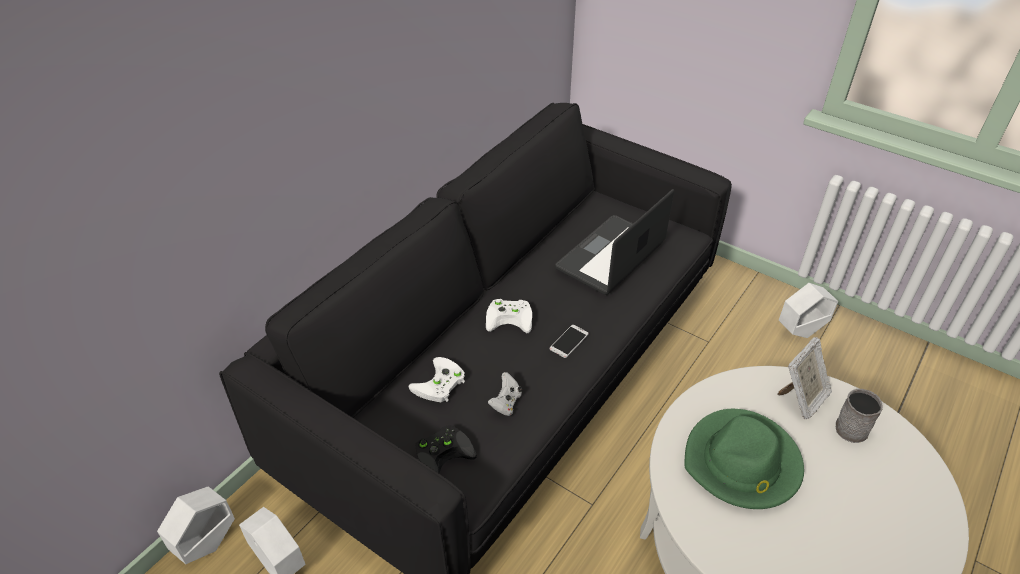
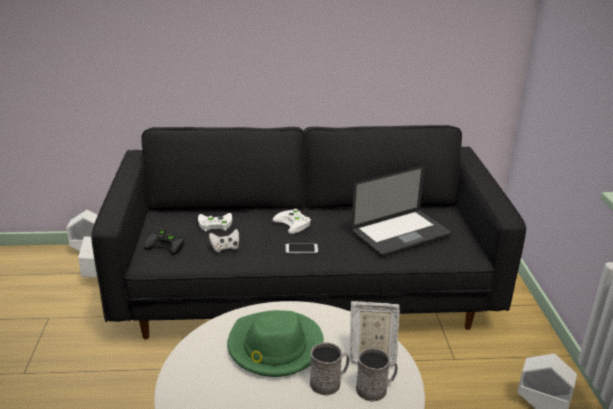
camera: 50 degrees right, 15 degrees down
(610, 256) = (400, 234): laptop -> laptop turned 150 degrees clockwise
(823, 452) = (329, 382): none -> grey mug

